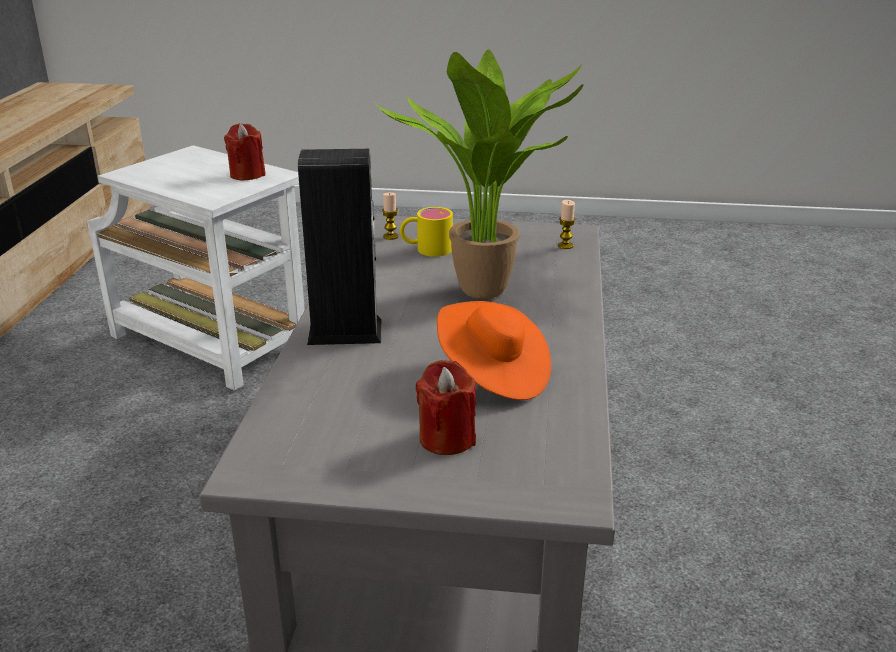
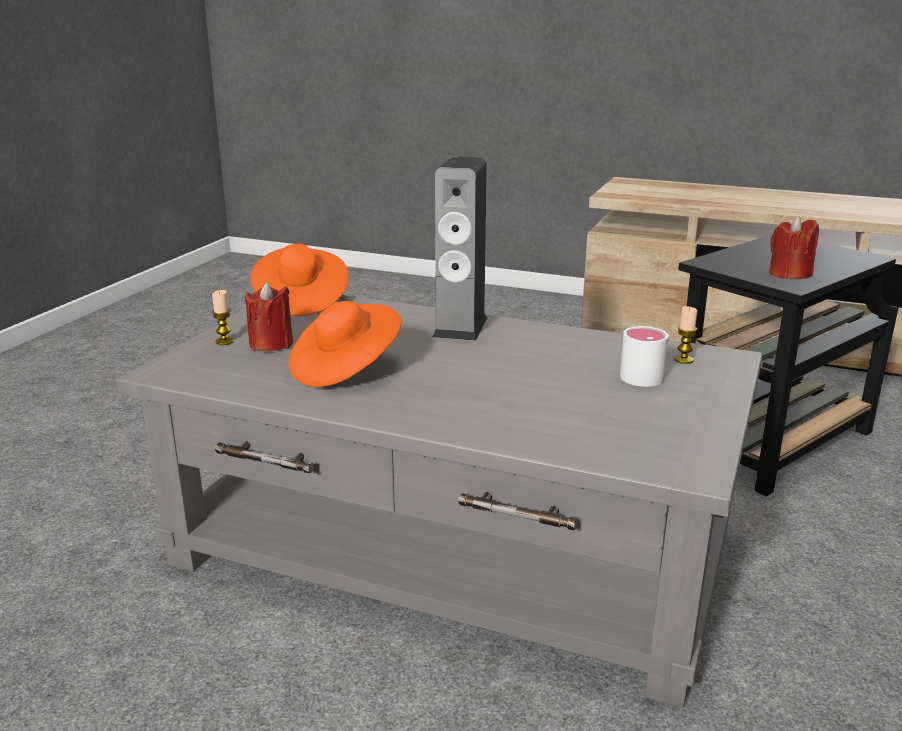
camera: 105 degrees right, 5 degrees down
(212, 345) = (769, 445): white side table -> black side table
(277, 458) = (300, 301): none -> orange hat
(426, 249) = (641, 373): yellow mug -> white mug
(490, 293) = (510, 389): potted plant -> none
(565, 246) = (640, 454): candle -> candle (224, 341)

